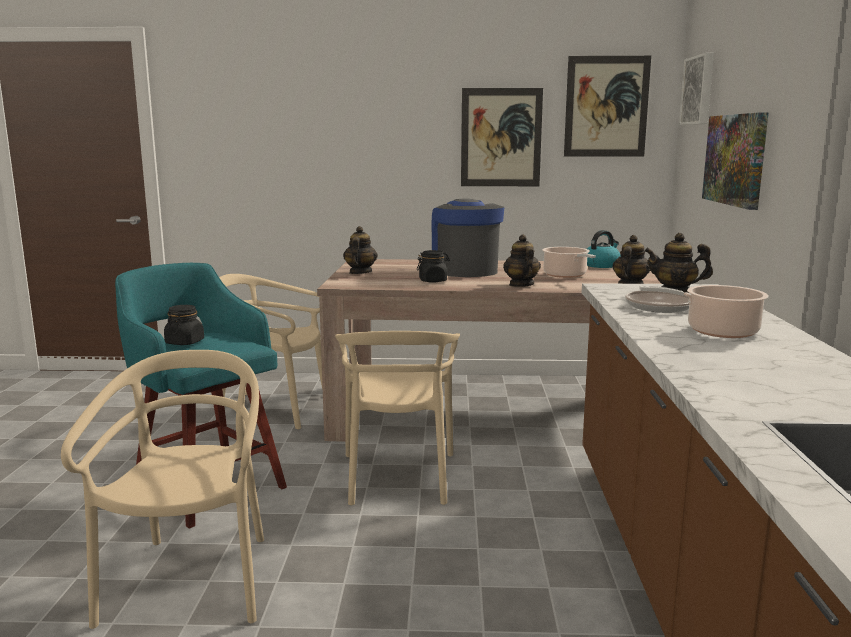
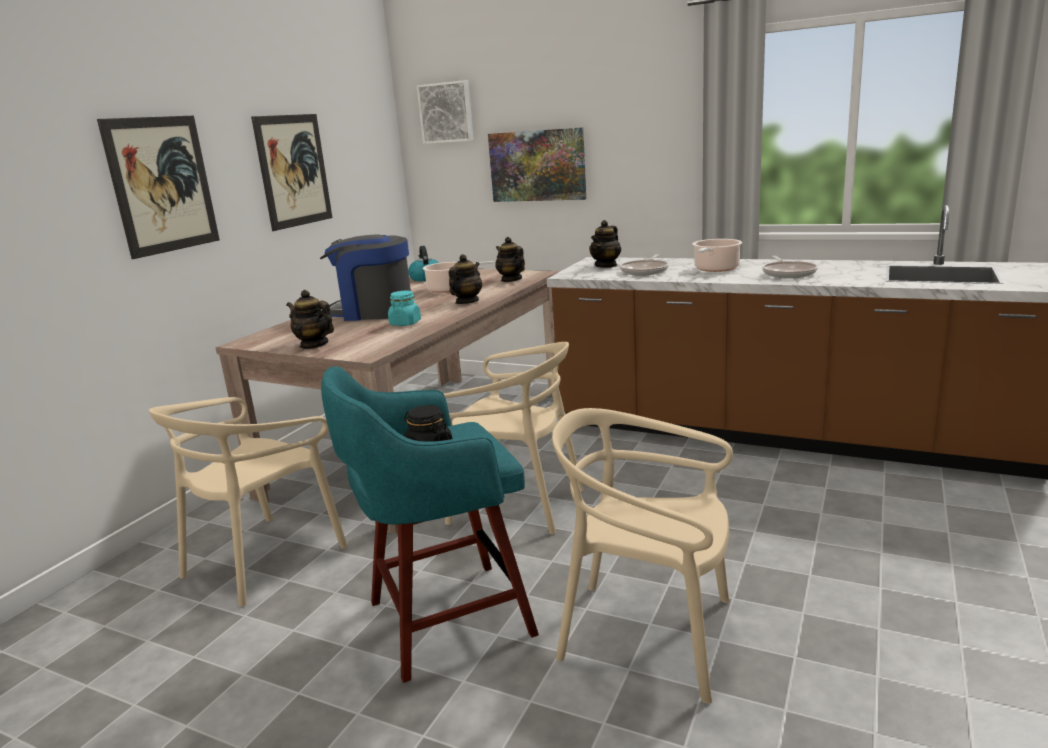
camera: 65 degrees left, 5 degrees up
(433, 281) = (405, 323): black jar -> turquoise jar
(521, 285) = (466, 302): teapot -> teapot turned 105 degrees clockwise
(606, 107) = (359, 131): picture -> picture (162, 185)
(740, 364) = (788, 273): none -> frying pan

